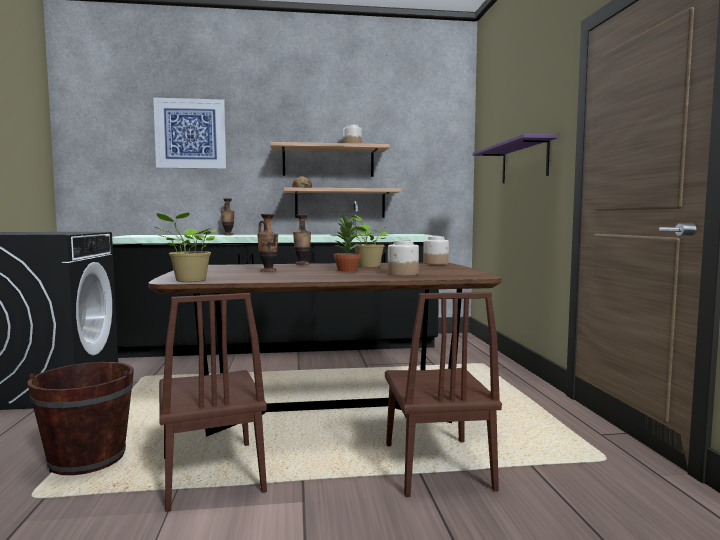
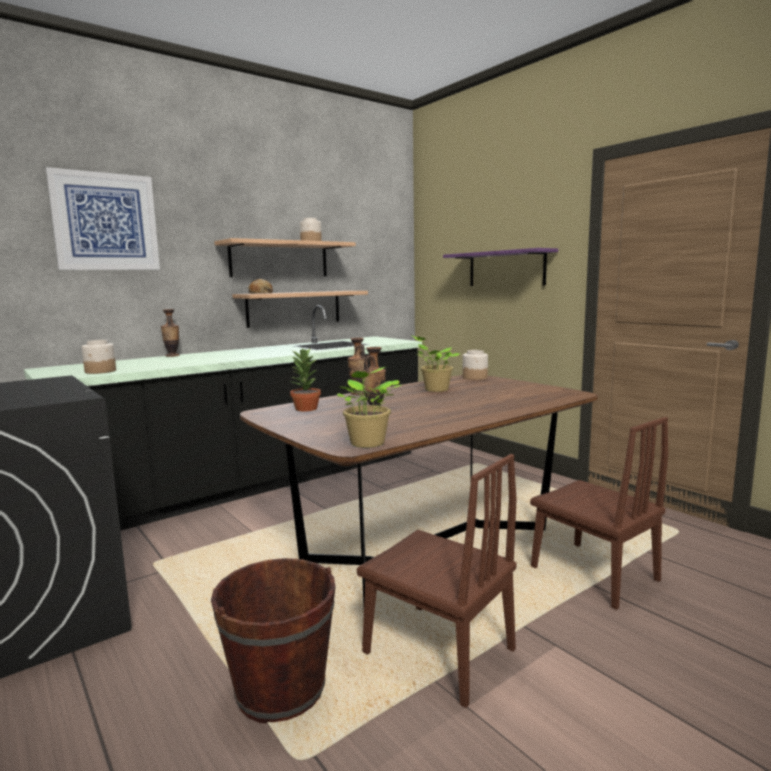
camera: 30 degrees left, 5 degrees up
(346, 270) = (443, 399): potted plant -> potted plant (305, 409)
(403, 274) = (511, 399): jar -> jar (100, 371)

